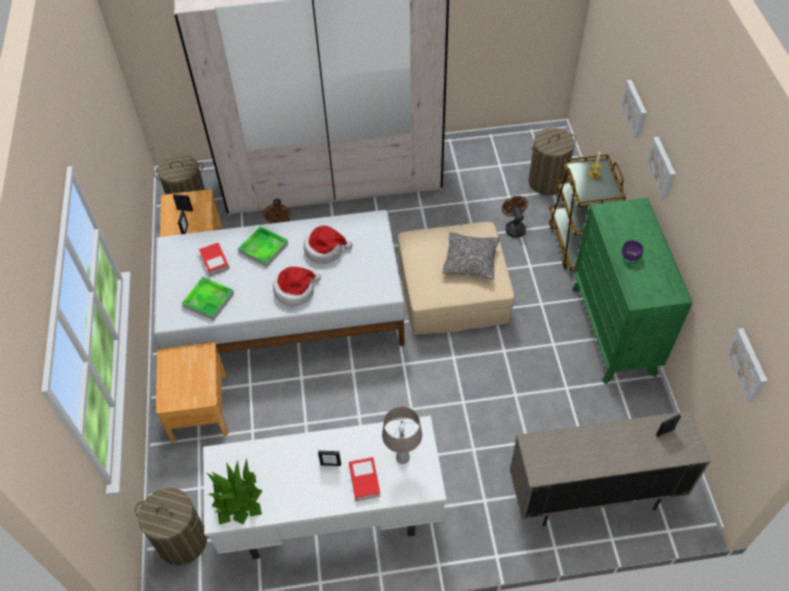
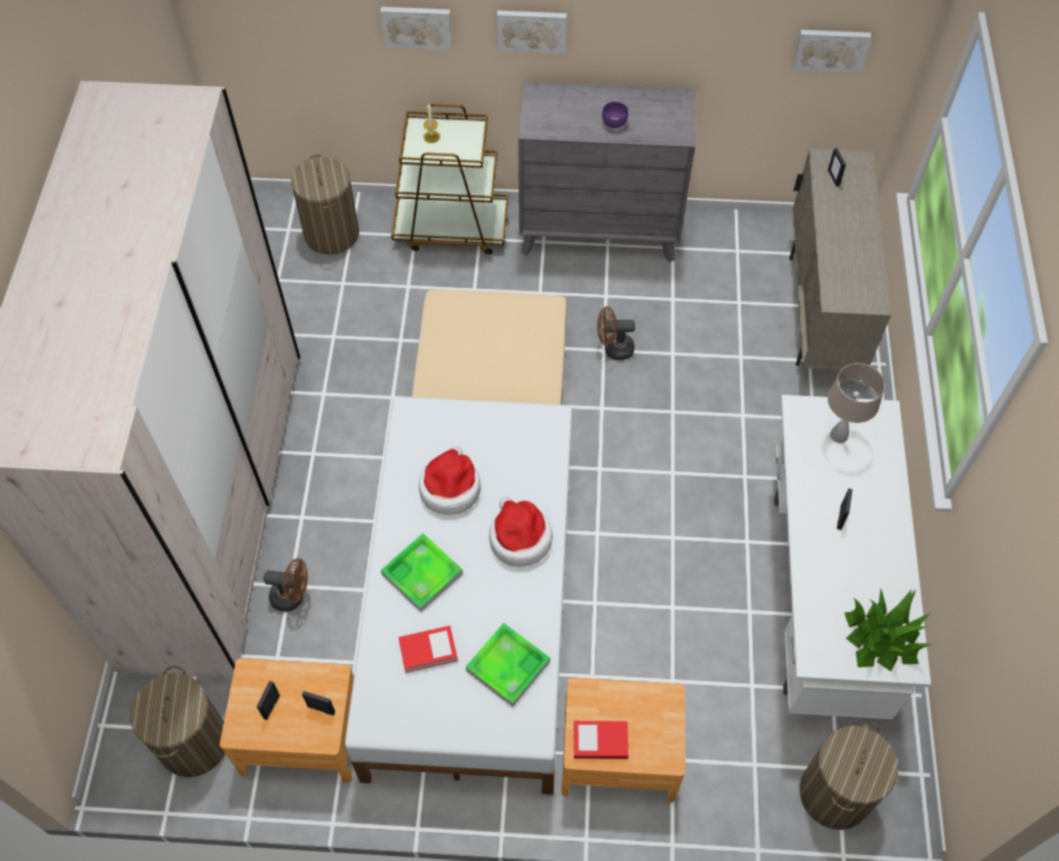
camera: 80 degrees left, 5 degrees up
(364, 480) = (867, 482): book -> book (600, 741)
(470, 260) = (497, 326): pillow -> none
(514, 227) = (402, 291): brown fan -> brown fan (613, 349)
(613, 330) = (599, 231): green dresser -> grey dresser

